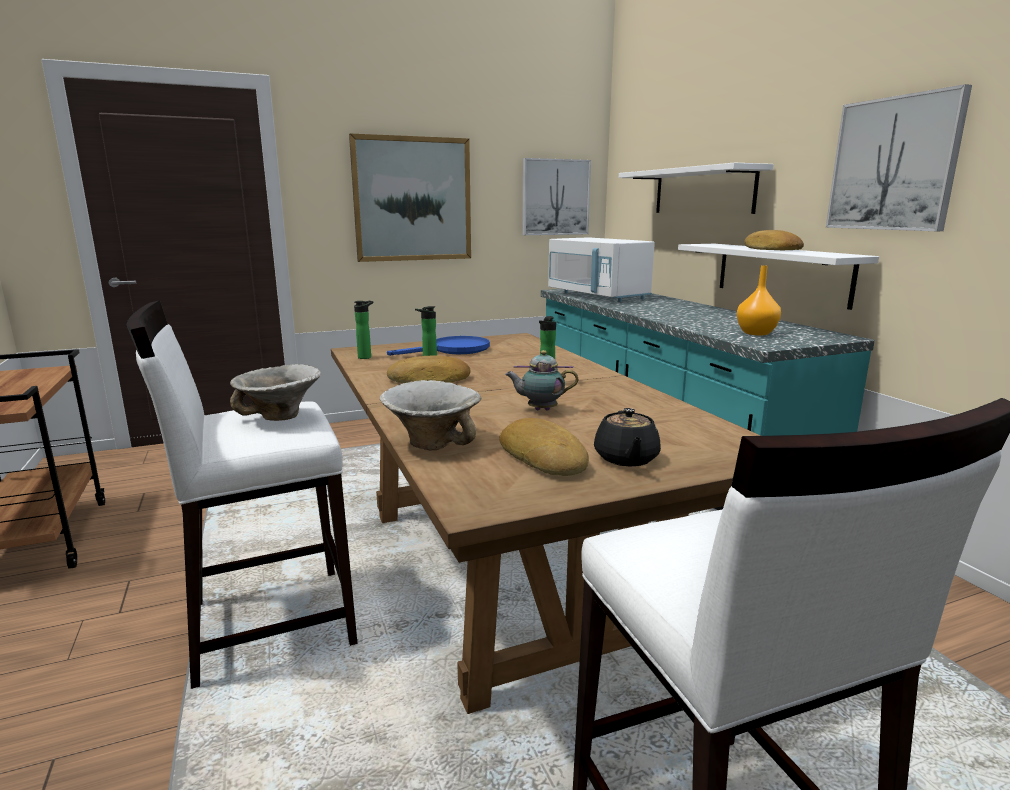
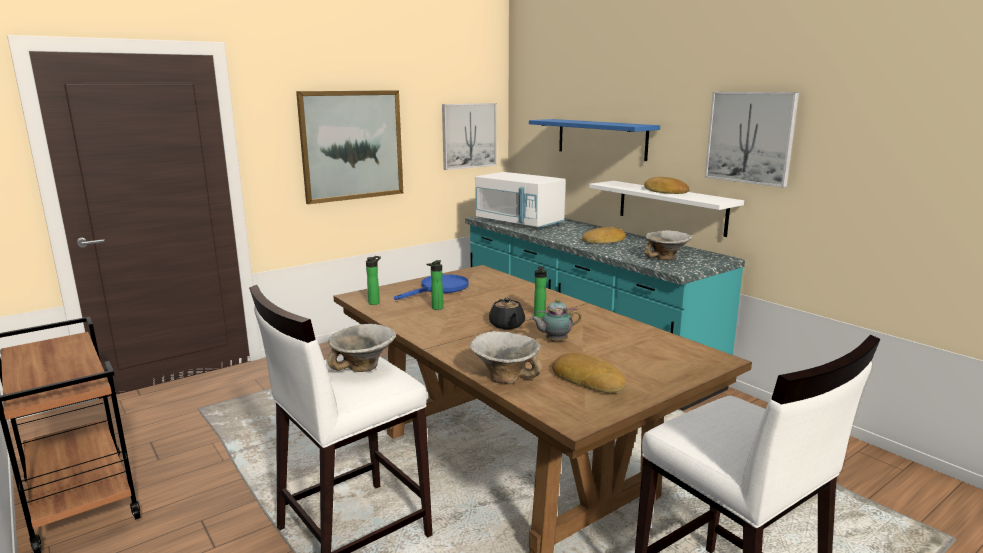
camera: 15 degrees left, 0 degrees up
(430, 379) = (450, 321): bread -> bread (604, 241)
(626, 459) = (640, 374): black teapot -> black teapot (507, 325)
(703, 191) = (601, 138): white shelf -> blue shelf
(756, 333) = (665, 259): orange vase -> bowl

